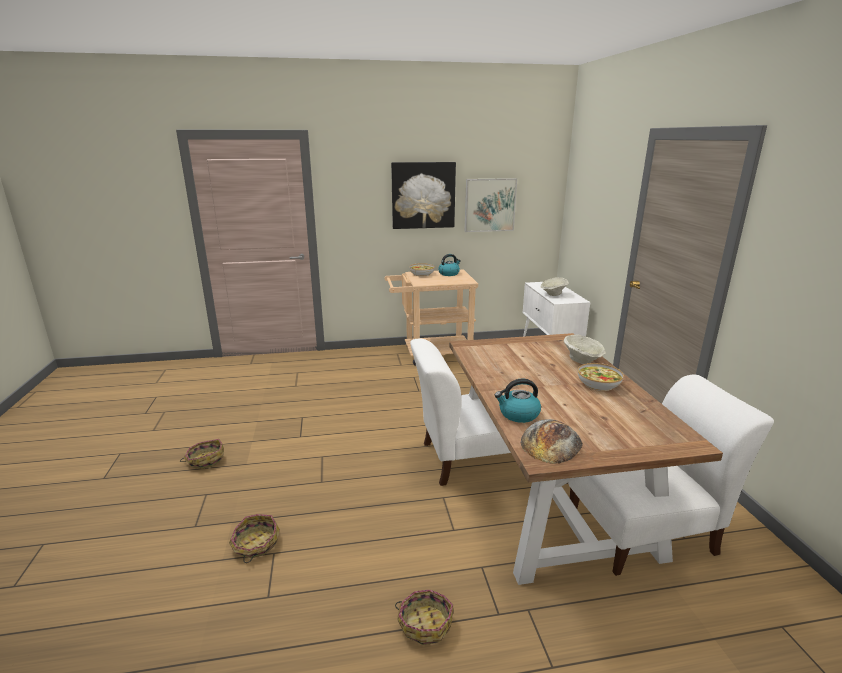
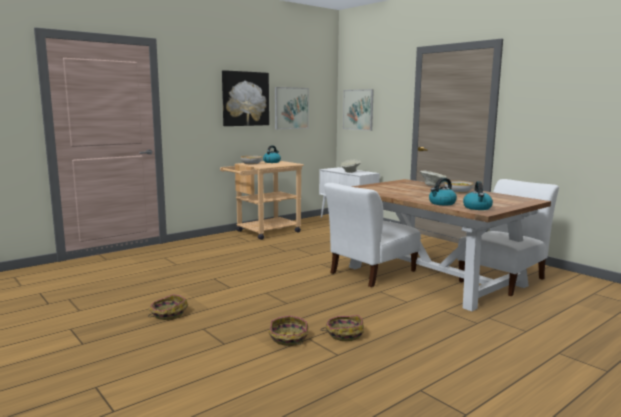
camera: 30 degrees left, 10 degrees down
(425, 623) = (446, 336): basket -> basket (344, 334)
(551, 443) = (477, 208): bread -> kettle
(581, 210) = (358, 109): none -> picture

